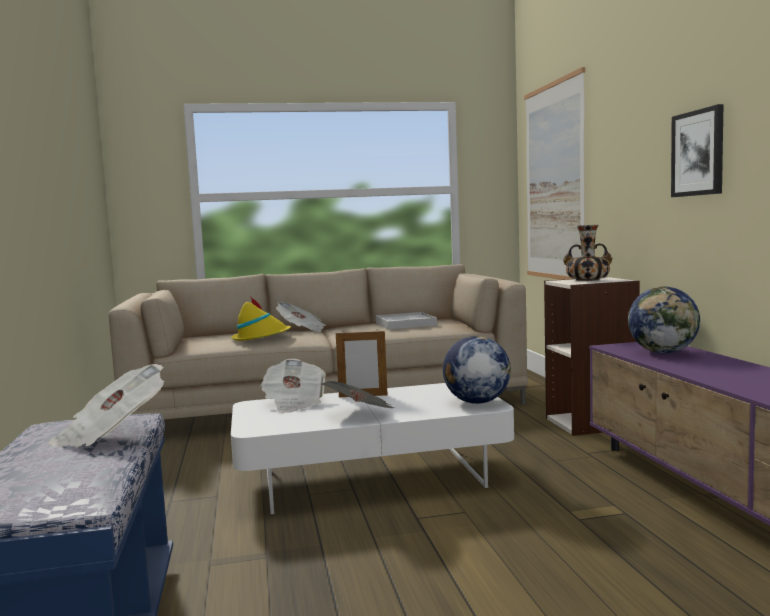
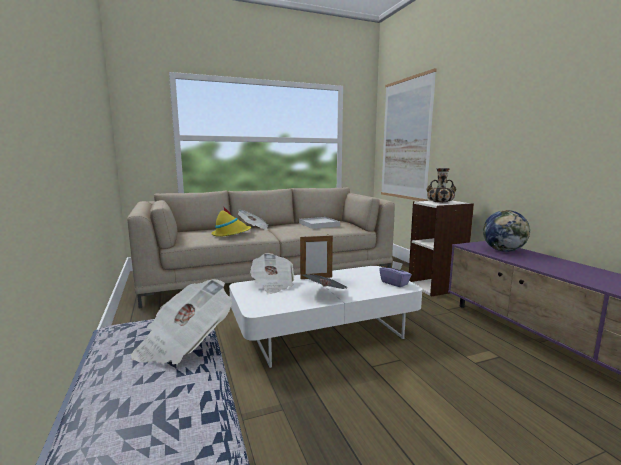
camera: 10 degrees left, 5 degrees up
(476, 402) = (394, 283): globe -> purple tissue box
(698, 153) = (528, 126): picture -> none

